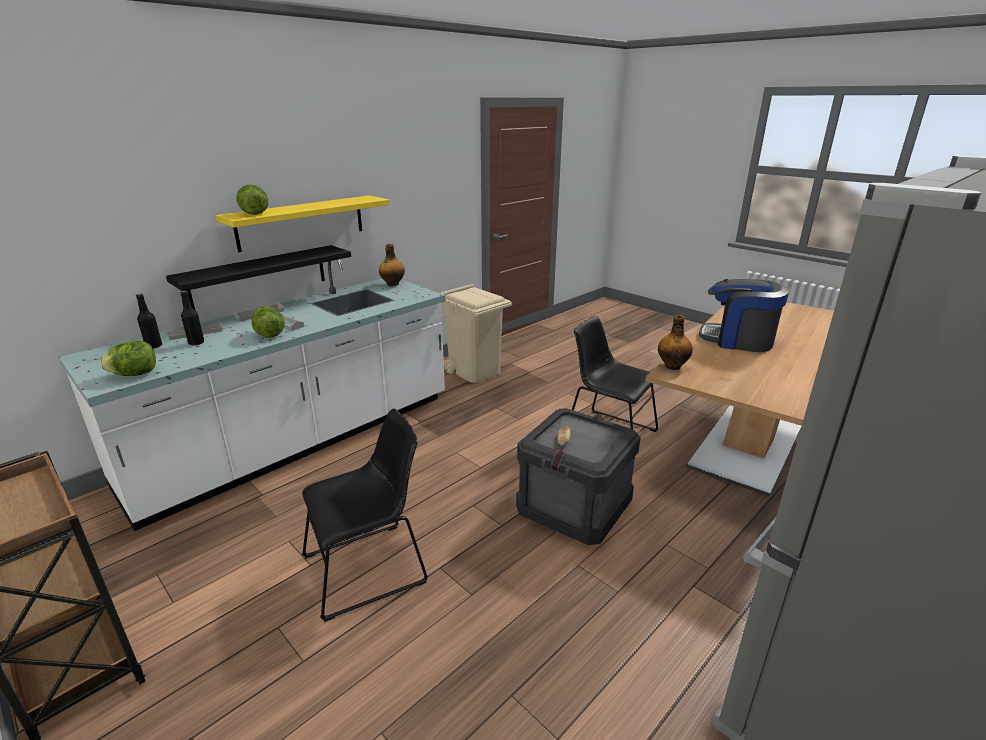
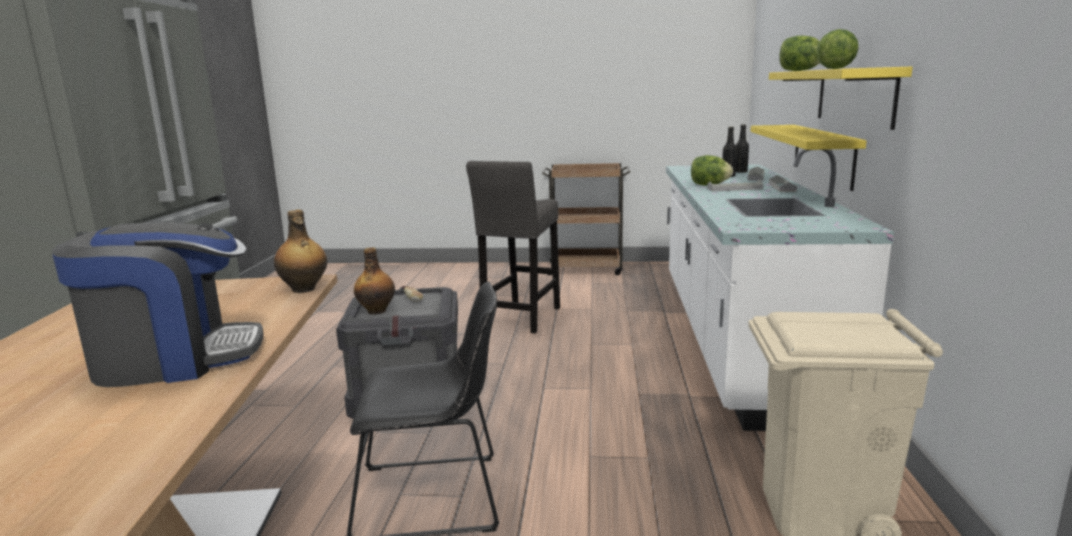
camera: 140 degrees right, 10 degrees down
(135, 374) = (687, 169): lettuce -> lettuce (835, 69)
(259, 277) = (822, 154): black shelf -> yellow shelf
(370, 567) = (520, 319): black chair -> grey stool
(392, 284) = (830, 225): bottle -> bottle (377, 311)

